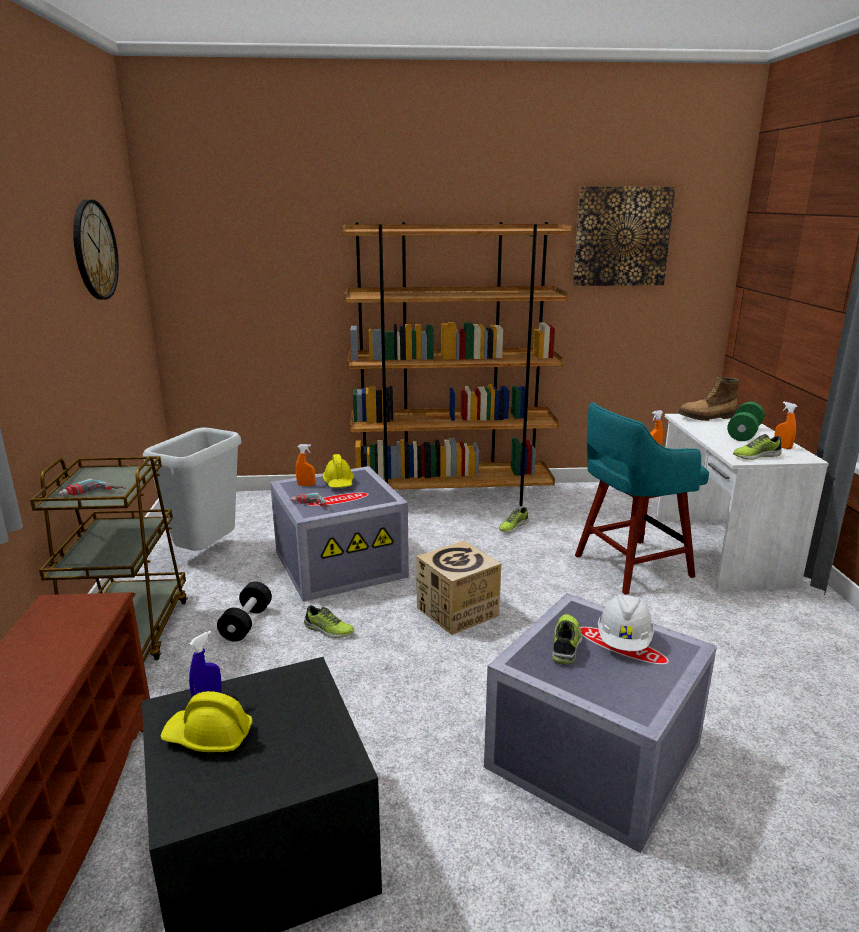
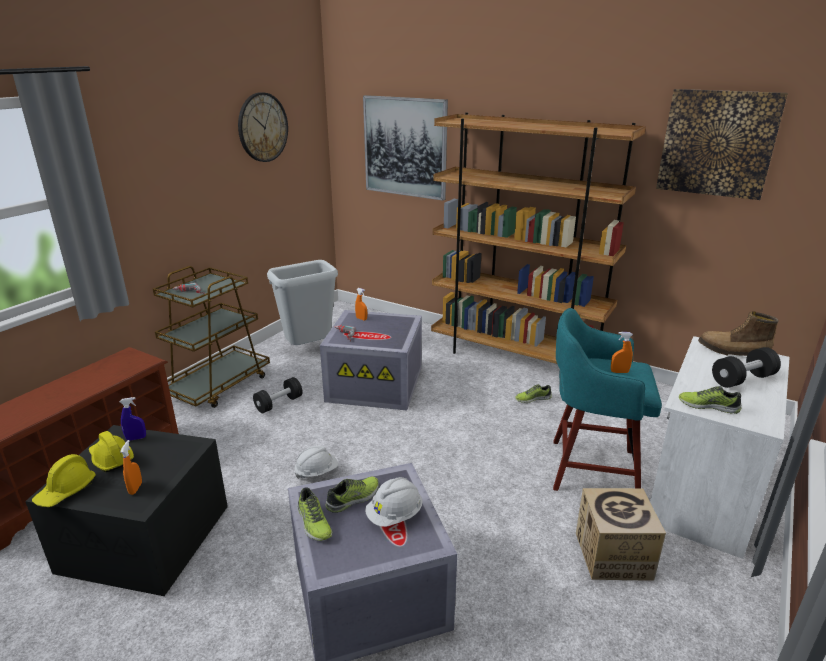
camera: 35 degrees right, 5 degrees up
(272, 271) = (405, 147): none -> picture
(328, 630) = (316, 427): shoe -> shoe (313, 522)
(339, 483) = (383, 323): yellow hard hat -> yellow hard hat (66, 491)
(389, 673) = (316, 472): none -> white hard hat
(457, 611) = (408, 449): cardboard box -> cardboard box (613, 555)
(744, 433) = (742, 379): green dumbbell -> black dumbbell
(782, 447) = (759, 406): orange spray bottle -> orange spray bottle (135, 488)

